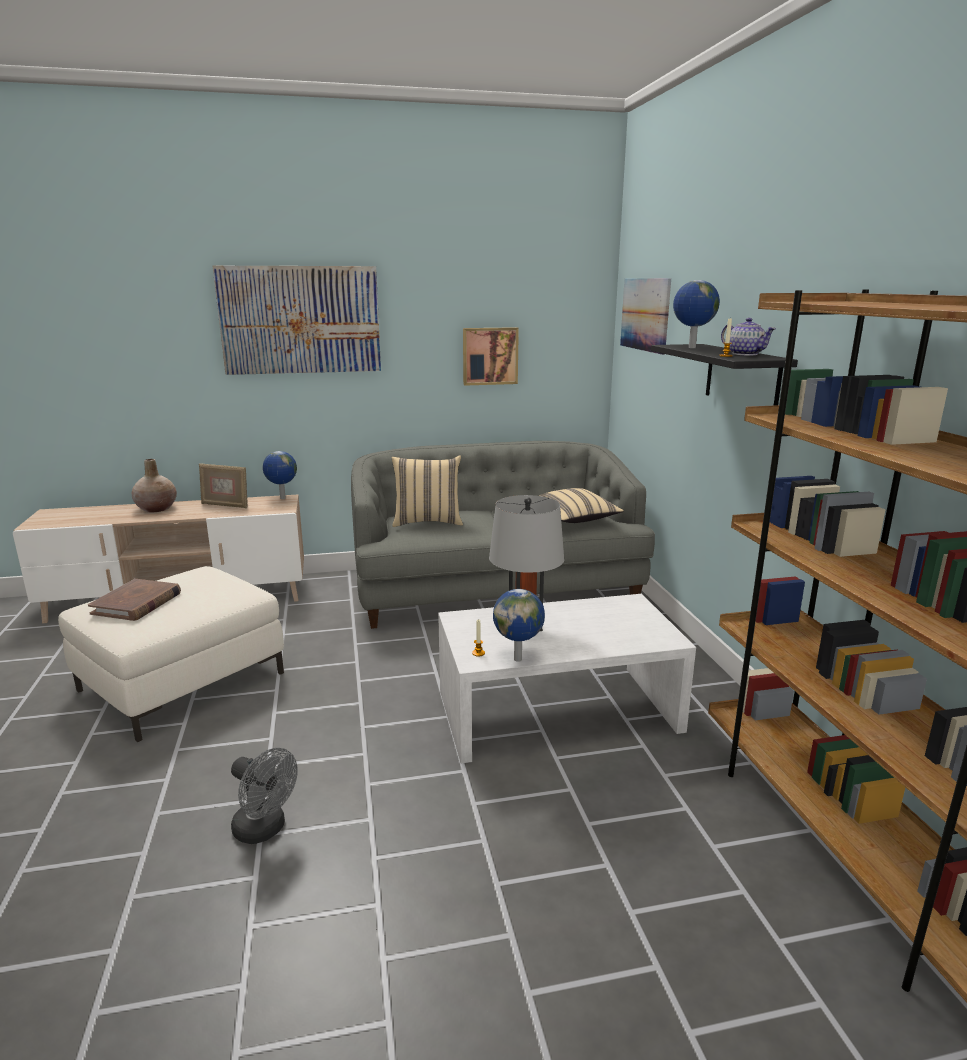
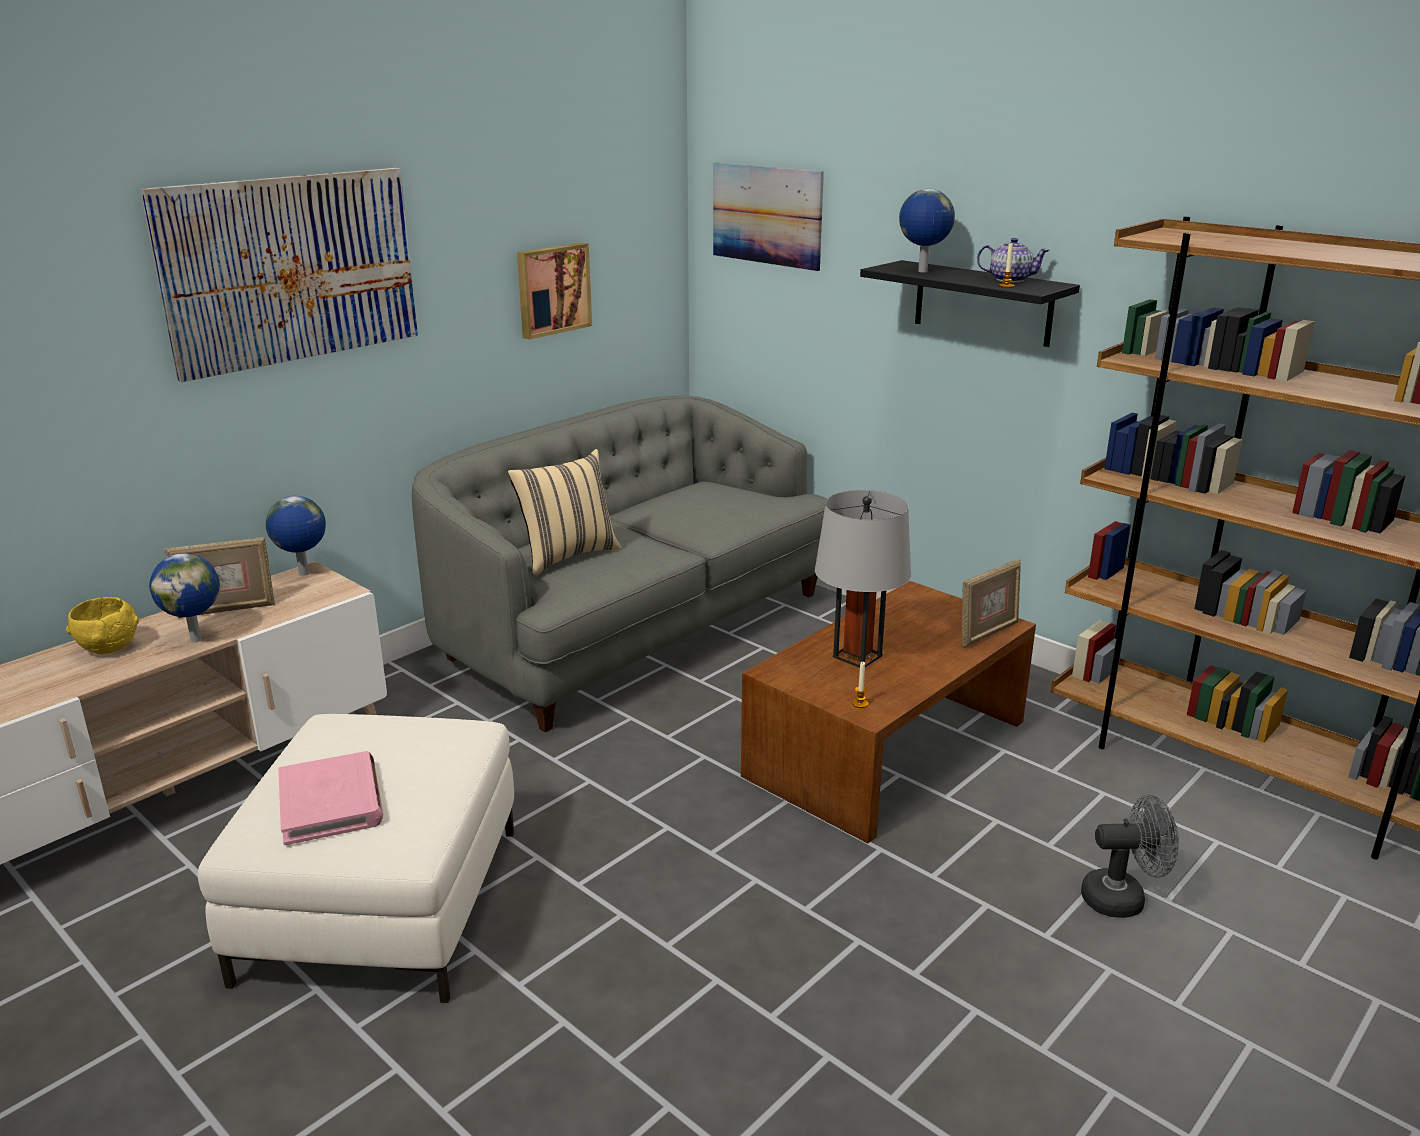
camera: 35 degrees left, 5 degrees up
(137, 603) = (331, 802): brown book -> pink book
(157, 508) = (108, 648): beige vase -> yellow bowl
(265, 829) = (768, 1008): grey fan -> grey fan (1122, 898)
(518, 659) = (907, 695): globe -> globe (197, 639)
(557, 710) = (886, 747): white coffee table -> brown coffee table
(574, 519) = (740, 506): beige pillow -> none
(644, 641) = (987, 633): none -> picture frame

